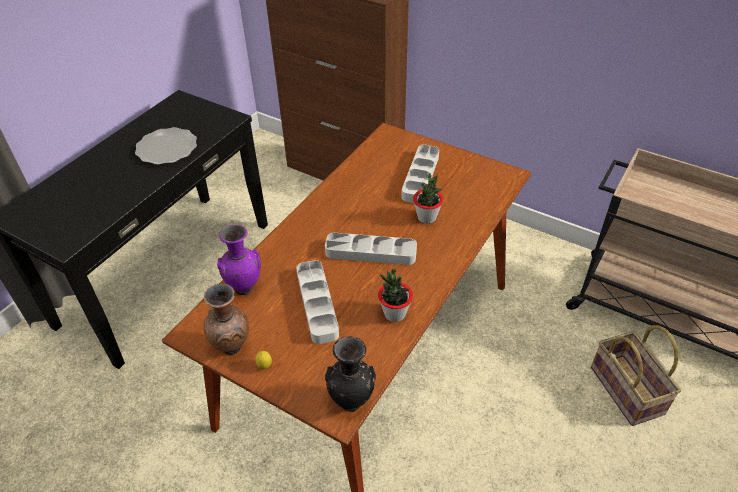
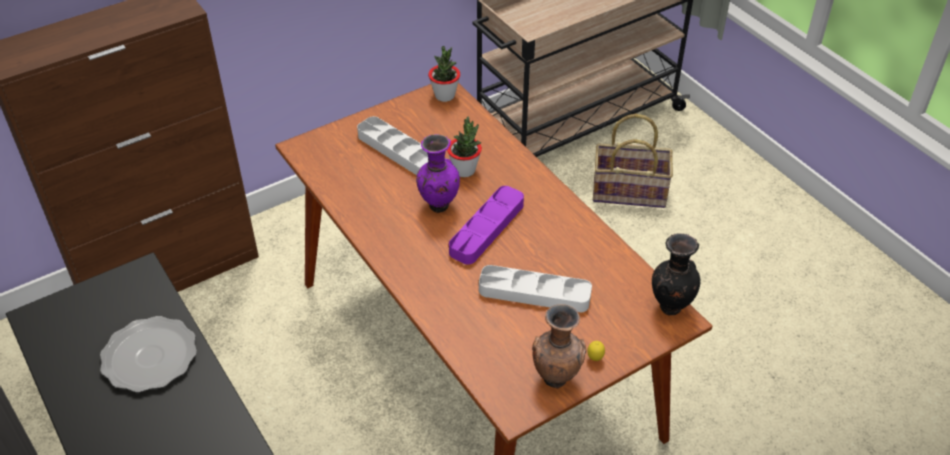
camera: 65 degrees left, 0 degrees up
(245, 287) = (473, 345): purple vase -> purple vase (438, 205)
(371, 252) = (487, 228): grey tray -> purple tray
(395, 314) = (581, 241): potted plant -> potted plant (444, 96)

